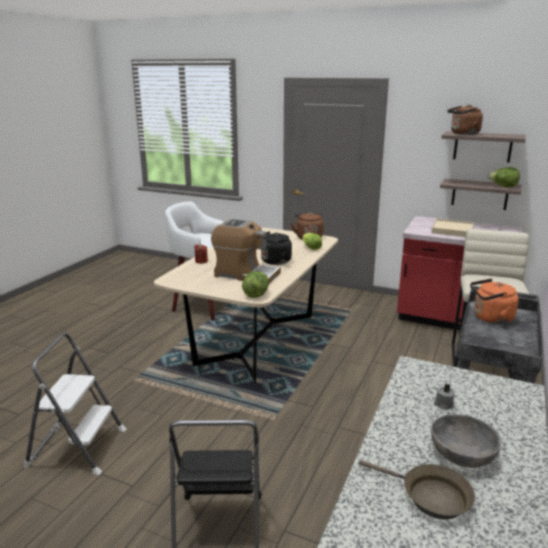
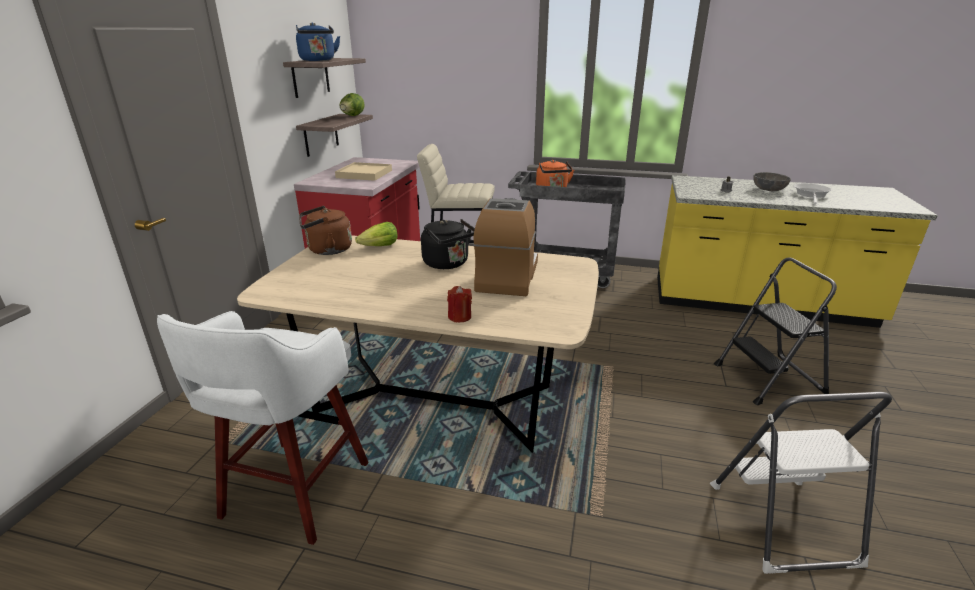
camera: 100 degrees left, 5 degrees up
(256, 294) = (571, 265): lettuce -> none
(430, 496) = (811, 195): brown frying pan -> white frying pan
(463, 134) = (318, 61): brown kettle -> blue kettle

